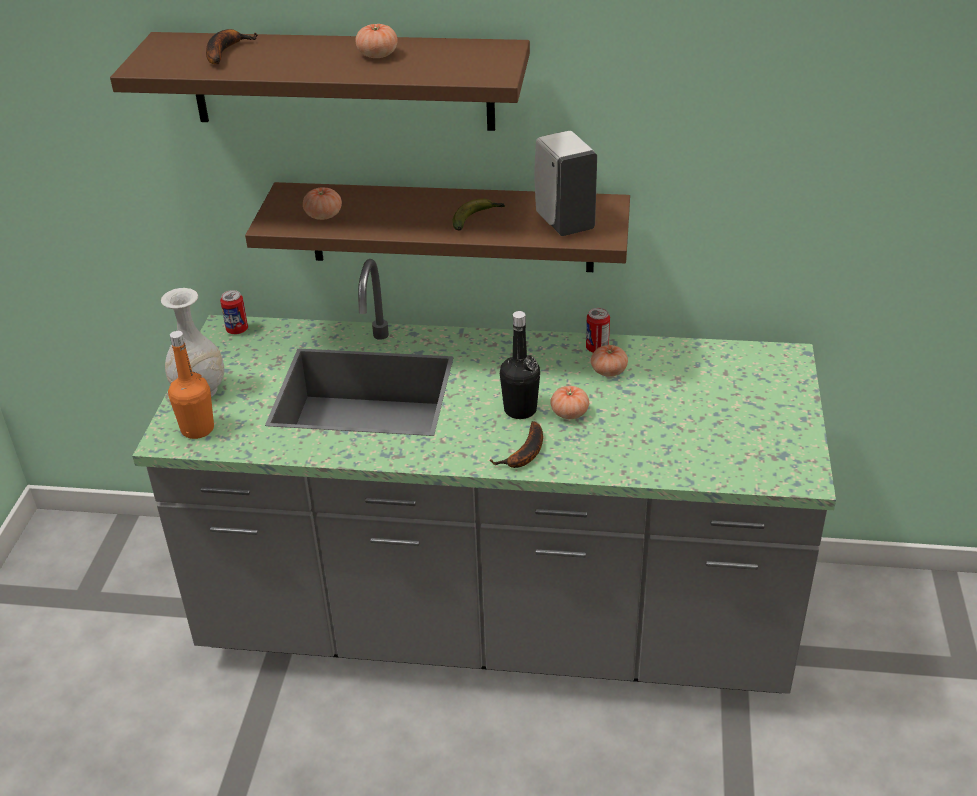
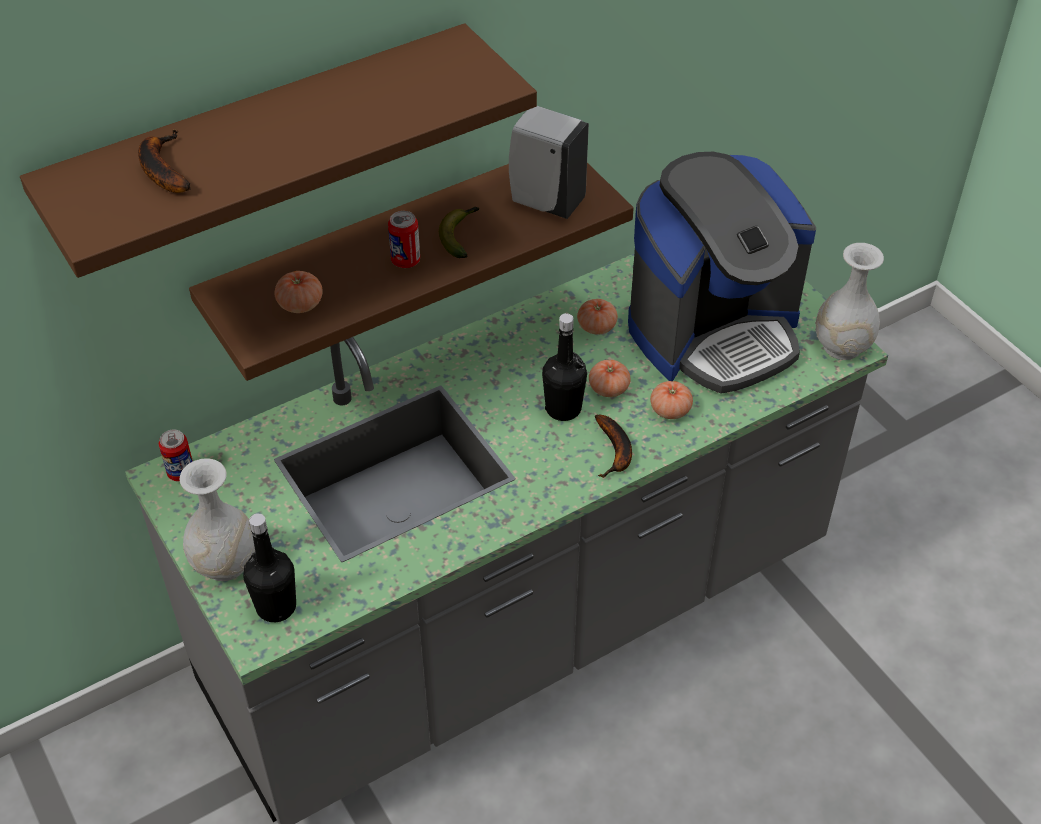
camera: 40 degrees left, 10 degrees up
(197, 429) = (276, 606): orange bottle -> black bottle
(377, 55) = (342, 105): tomato -> tomato (670, 410)
(597, 349) = (562, 308): can -> can (405, 261)
(698, 415) = (714, 332): none -> coffee machine
(799, 473) = (841, 346): none -> white vase

